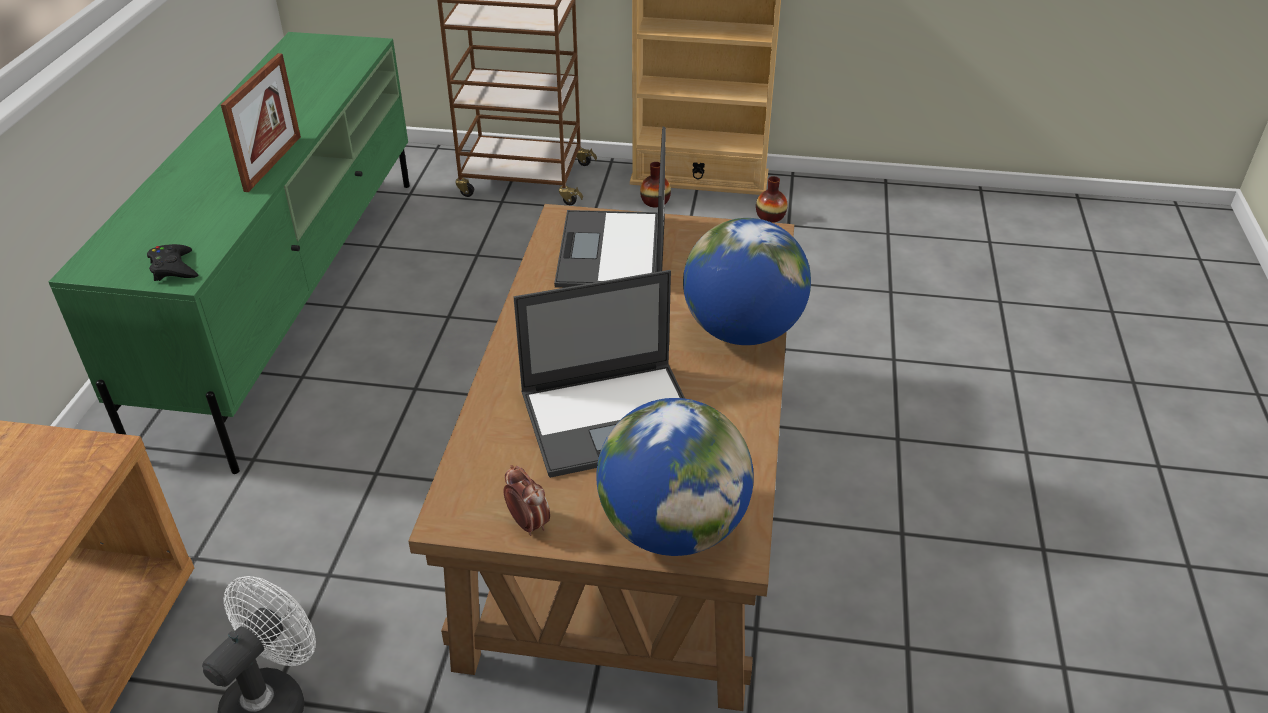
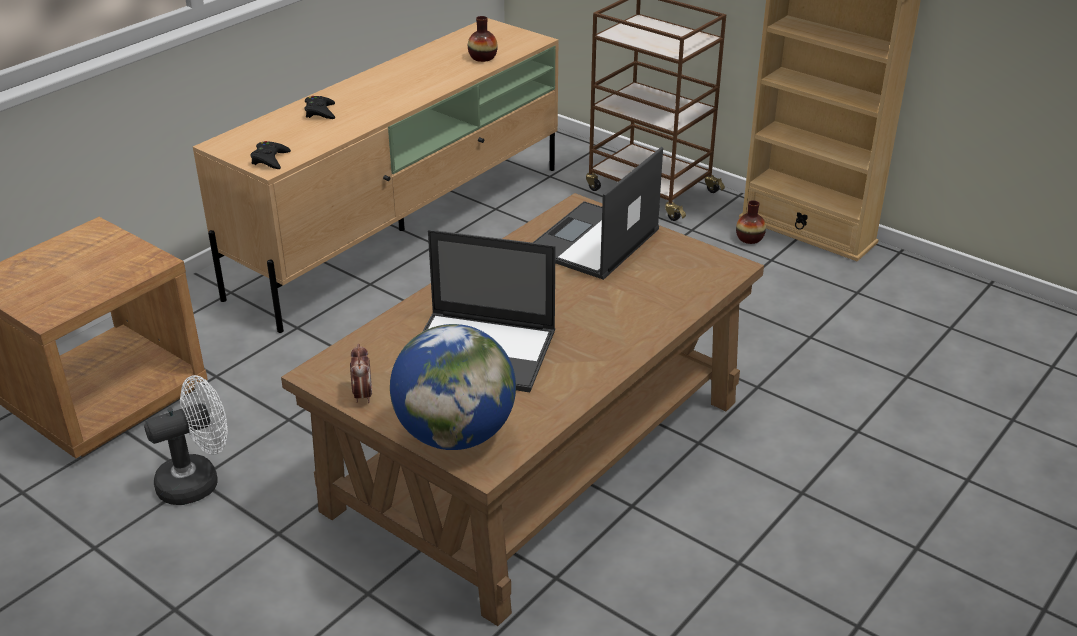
camera: 30 degrees right, 5 degrees down
(186, 191) = (320, 112): none -> black game controller
(273, 163) = (391, 108): picture frame -> none
(293, 300) = (404, 228): green tv stand -> beige tv stand
(742, 331) = (638, 328): globe -> none
(770, 217) = (846, 280): vase -> vase (482, 57)

